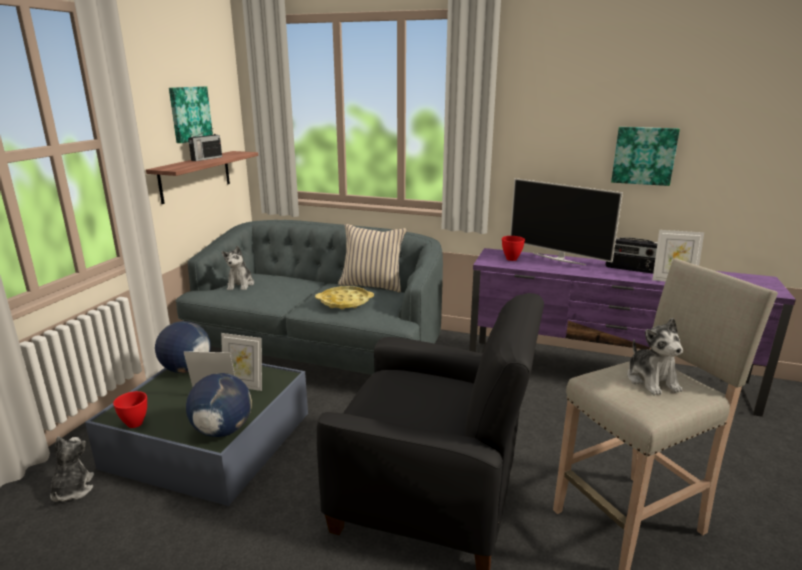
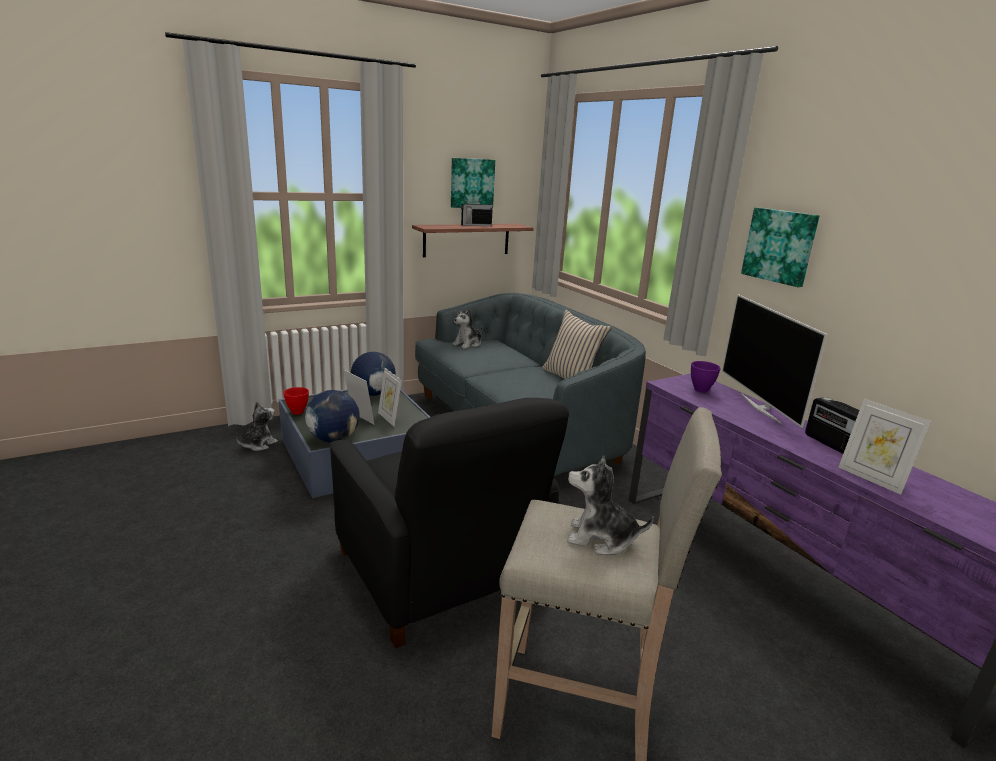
camera: 40 degrees right, 0 degrees up
(345, 302) = (518, 382): yellow tray -> none
(511, 259) = (701, 390): red bowl -> purple bowl
(644, 155) = (918, 295): picture -> picture (780, 246)
(651, 380) = (600, 538): plush toy -> plush toy turned 75 degrees clockwise

